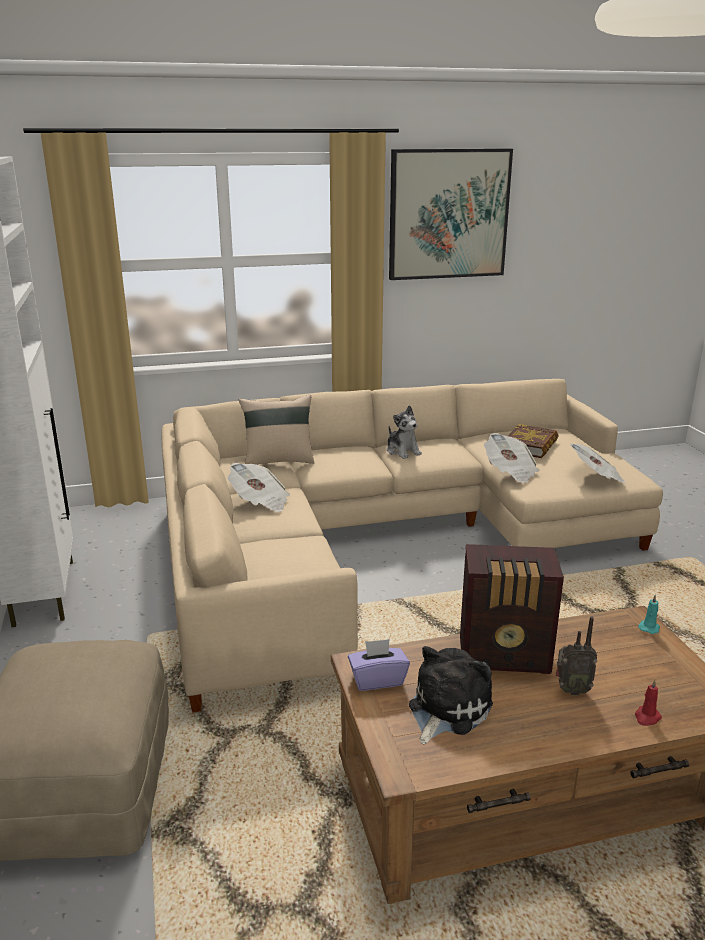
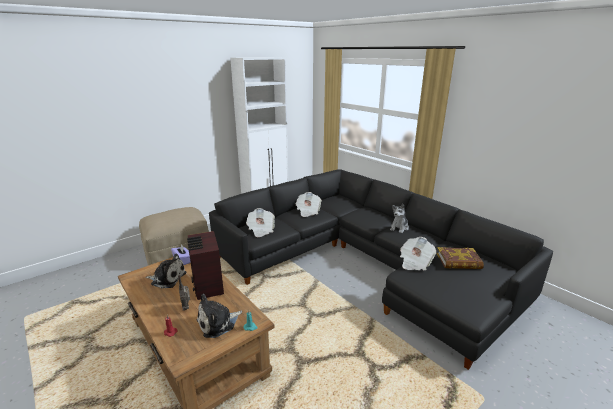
camera: 65 degrees right, 0 degrees up
(278, 461) = (350, 205): beige pillow -> none
(380, 540) = (365, 263): beige sofa -> black sofa
(448, 214) = (499, 103): picture -> none
(596, 477) = (450, 295): newspaper -> newspaper (261, 230)
(631, 658) = (218, 323): none -> plush toy

